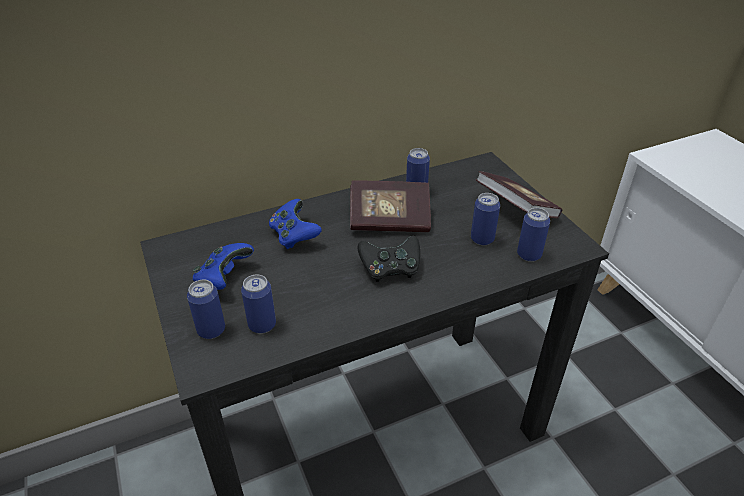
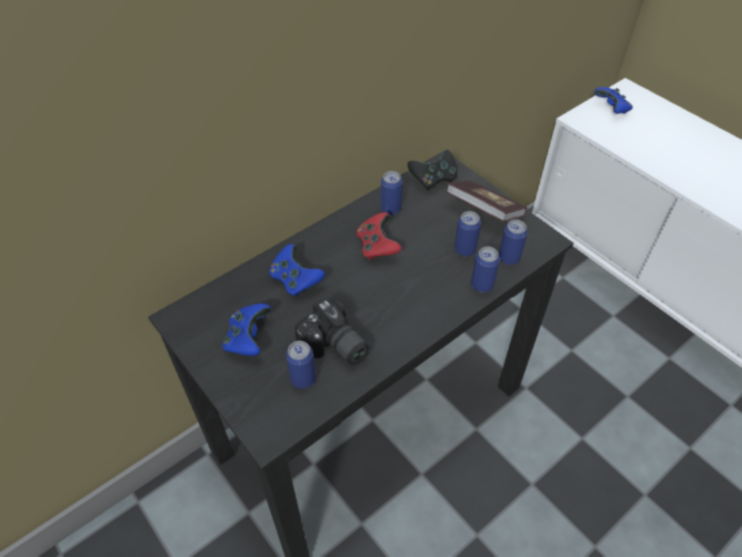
camera: 15 degrees left, 10 degrees up
(211, 330) = (259, 395): can -> can (482, 285)
(307, 302) = (334, 347): none -> camera
(389, 221) = (377, 246): book -> red game controller
(390, 270) = (395, 298): black game controller -> black game controller (433, 179)
(694, 153) = (612, 109): none -> blue game controller

